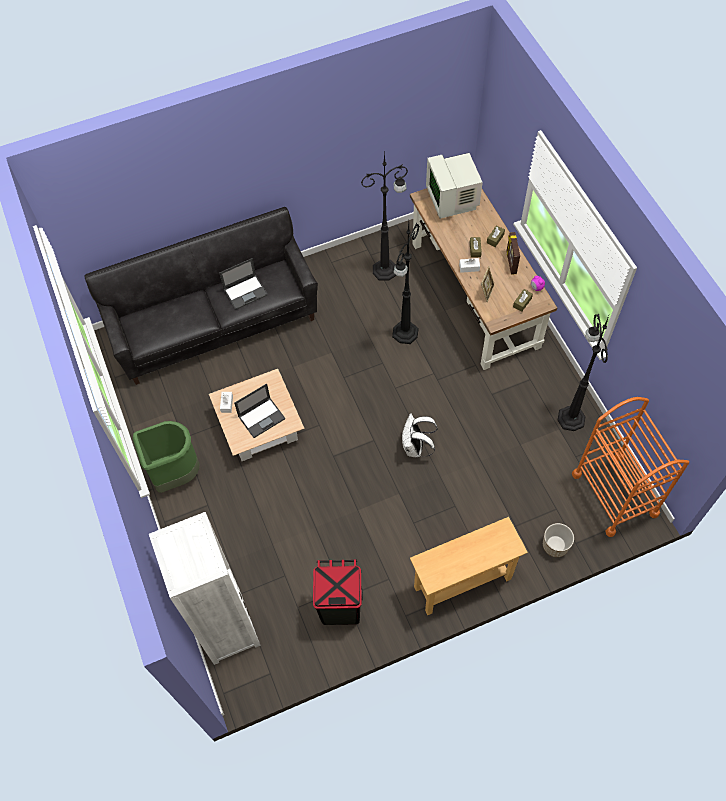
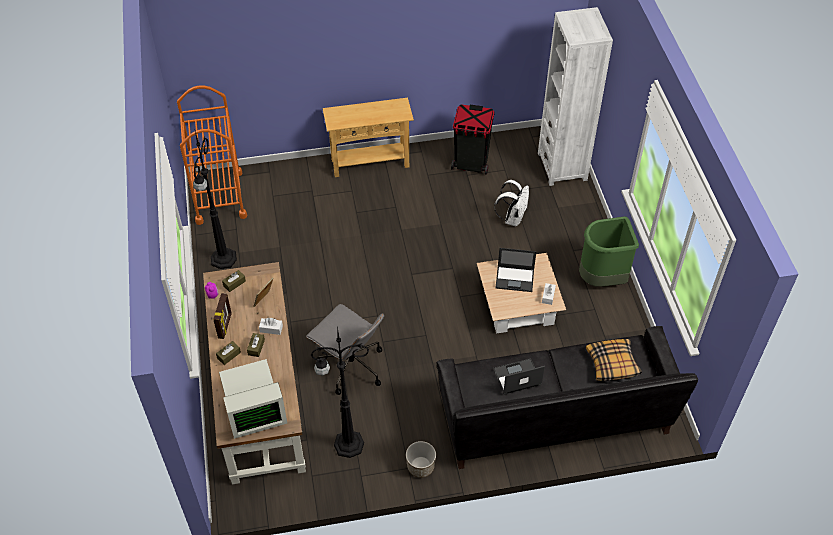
camera: 170 degrees left, 10 degrees down
(161, 320) = (612, 364): none -> pillow
(262, 417) = (515, 278): laptop -> laptop turned 150 degrees counterclockwise
(404, 334) = (350, 366): black floor lamp -> grey office chair
(415, 448) = (375, 261): white backpack -> white backpack (512, 218)
(453, 200) = (254, 412): monitor -> monitor turned 75 degrees clockwise
(555, 545) = (286, 173): planter -> planter (420, 466)

